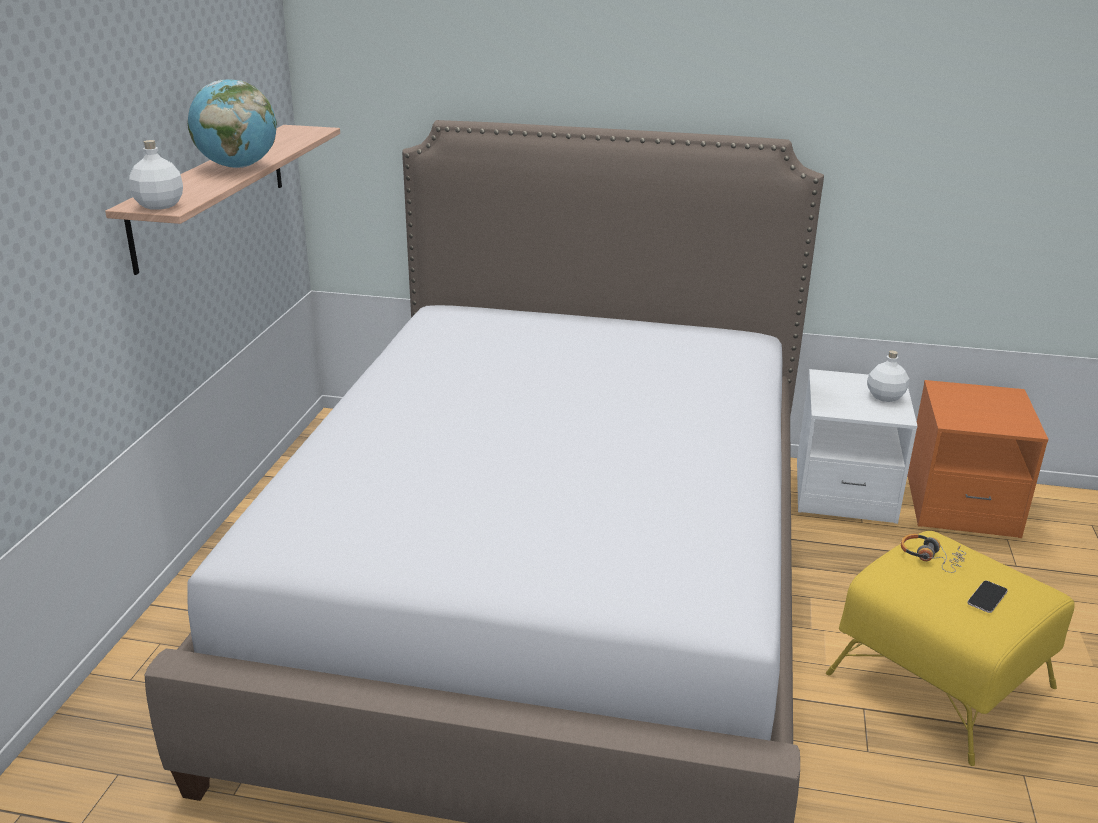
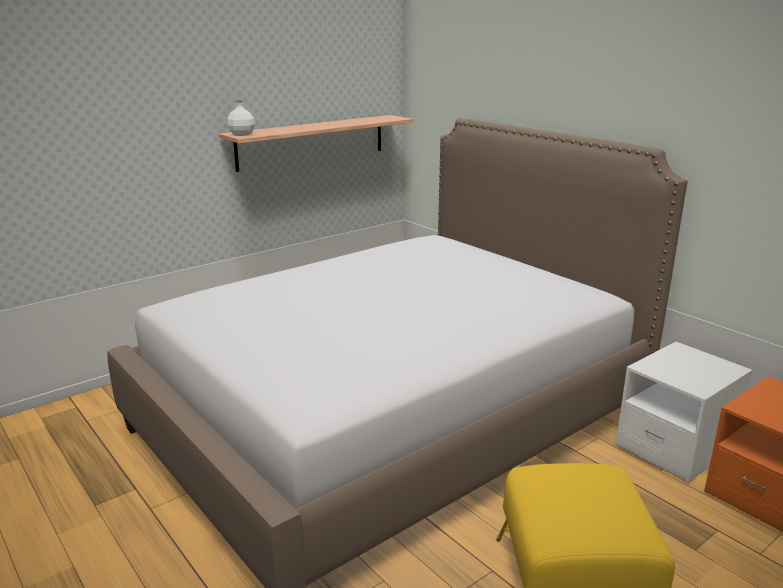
camera: 40 degrees right, 5 degrees down
(237, 167) = (316, 126): globe -> none
(886, 397) = (710, 375): white bottle -> none
(931, 557) = (581, 478): headphones -> none
(987, 597) = (582, 517): phone -> none

